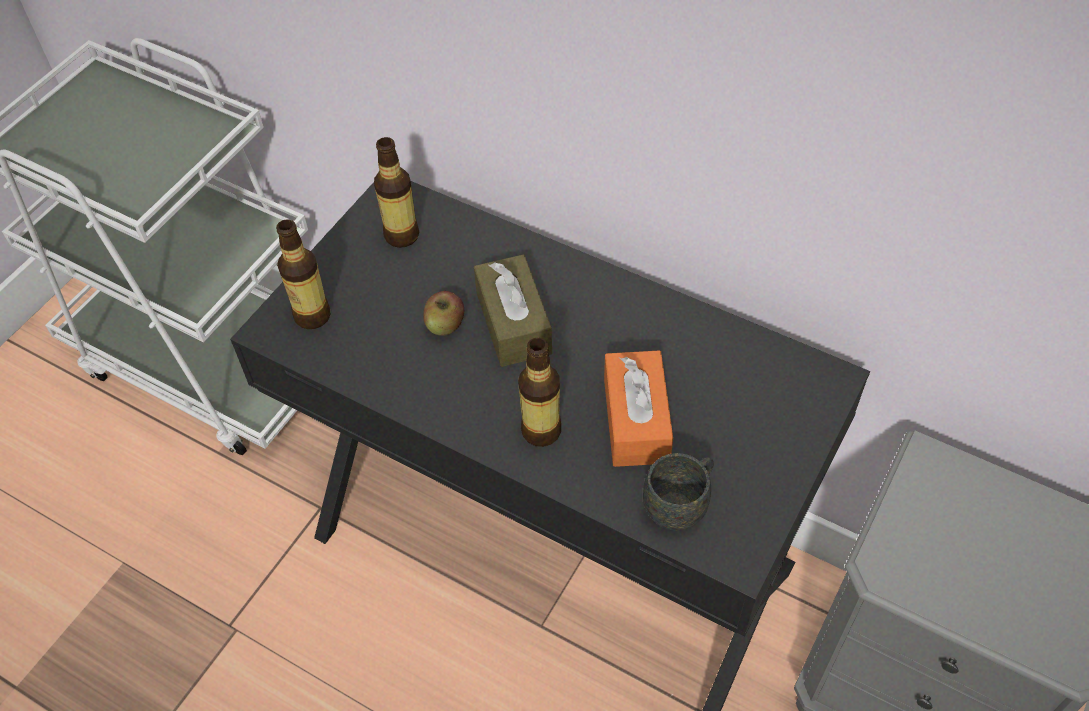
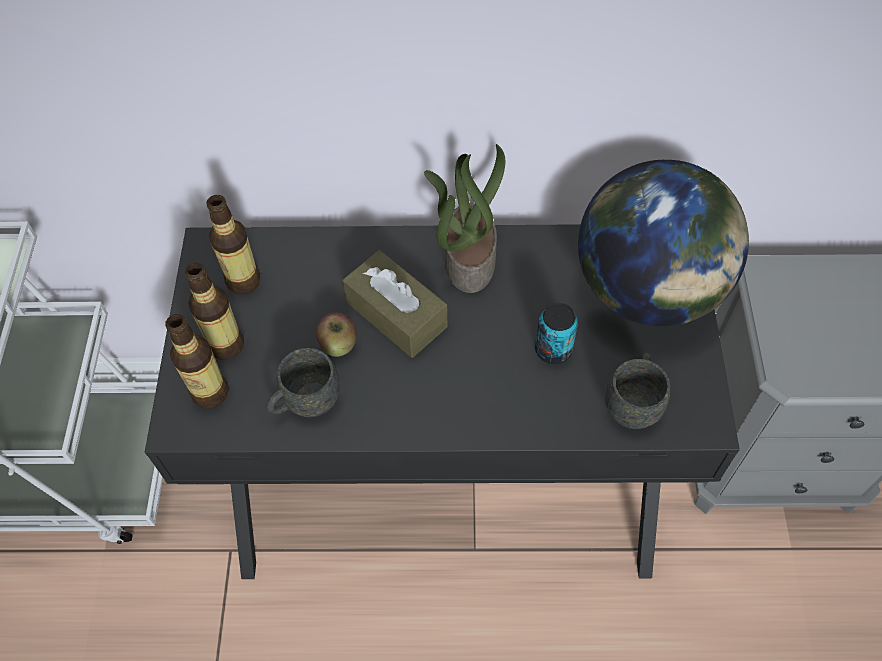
camera: 30 degrees left, 5 degrees up
(384, 360) = (305, 402): none -> grey mug
(541, 430) = (483, 397): bottle -> bottle (226, 345)
(613, 303) = (468, 259): none -> potted plant
(636, 420) = (553, 350): orange tissue box -> can
(769, 410) = (648, 290): none -> globe

